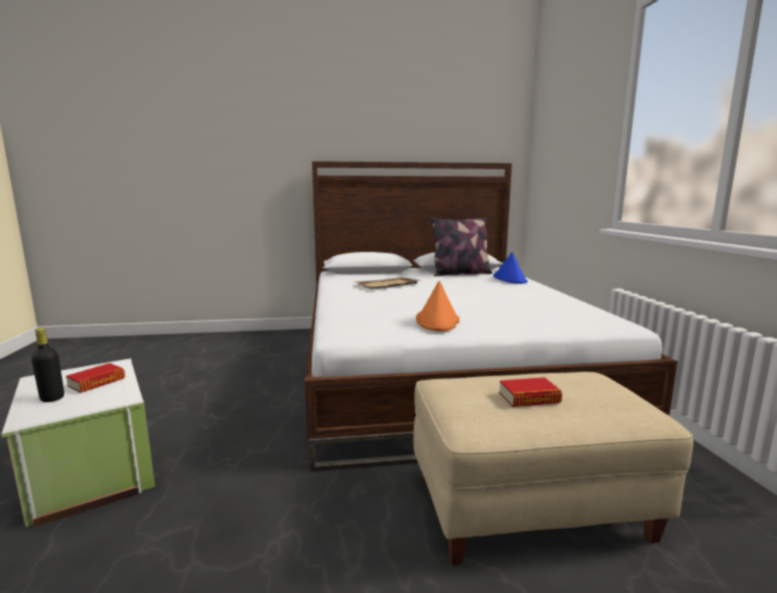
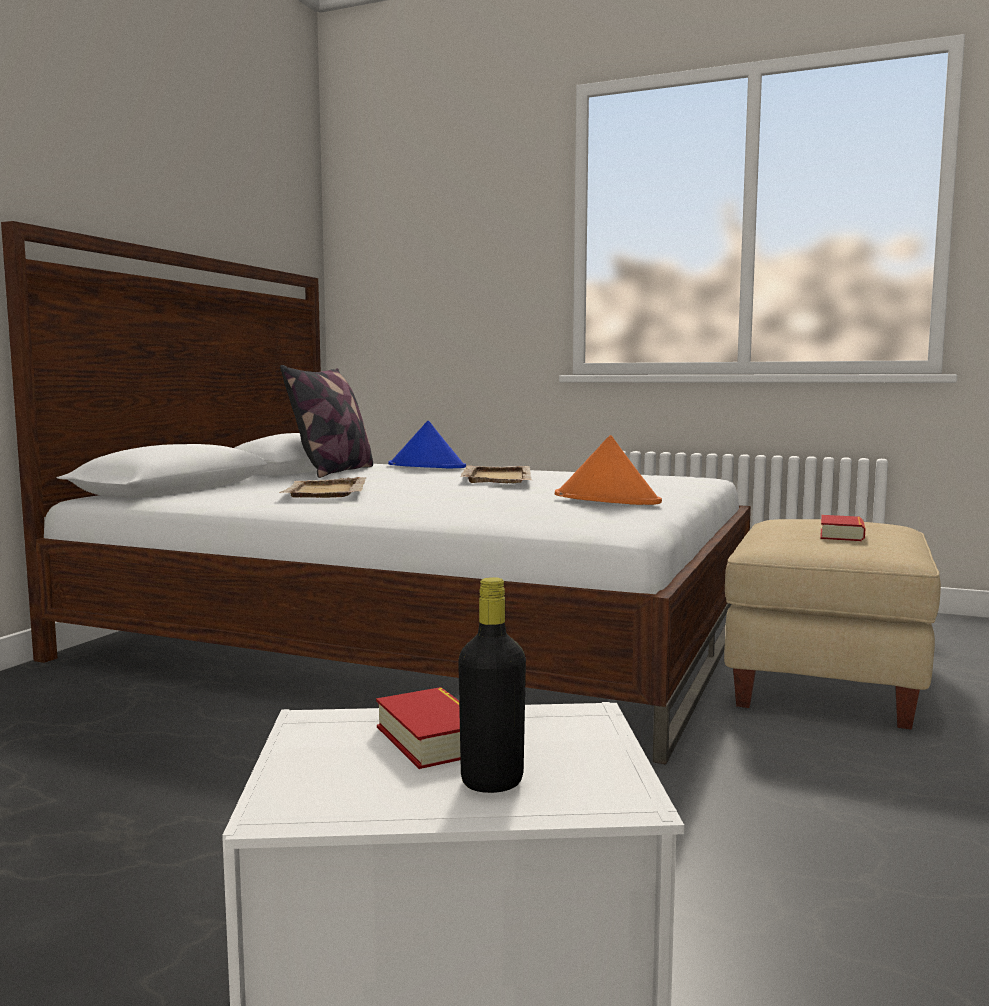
camera: 60 degrees left, 5 degrees down
(489, 293) = (497, 477): none -> beige tray

